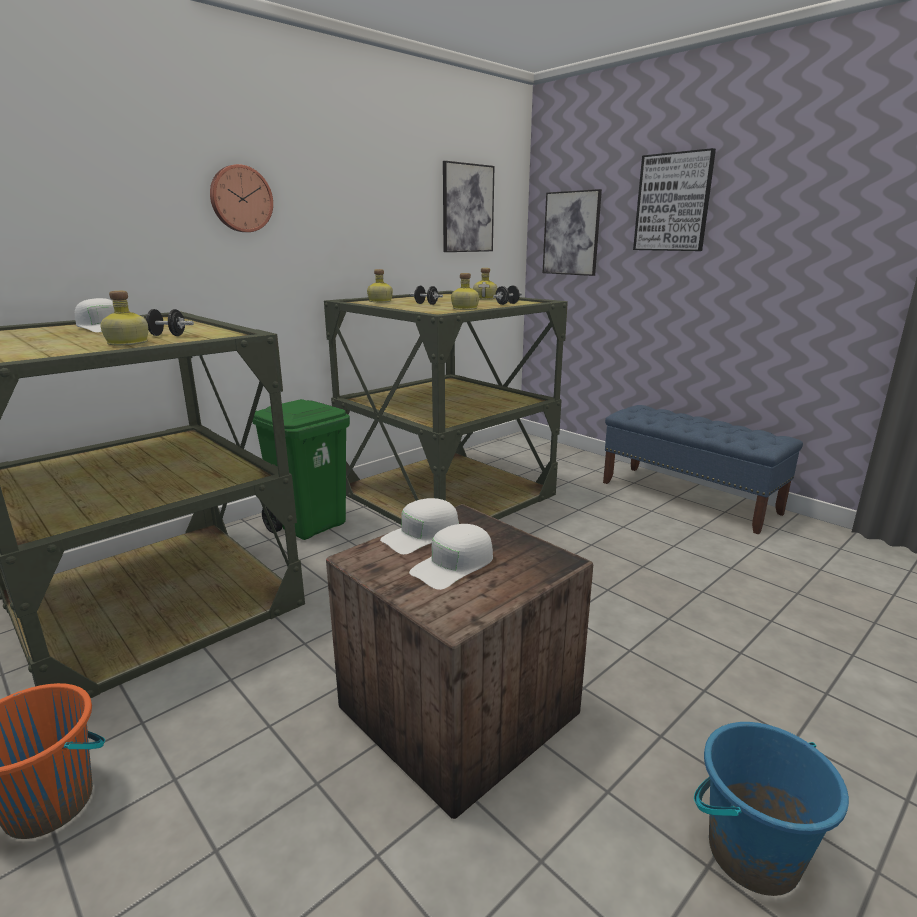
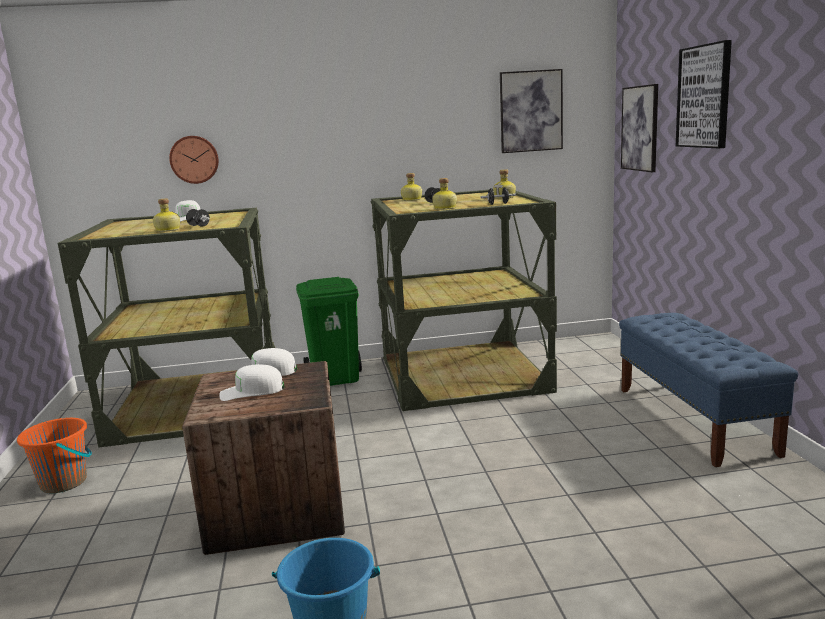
camera: 35 degrees right, 5 degrees down
(240, 199) = (305, 125): wall clock -> wall clock (194, 159)

